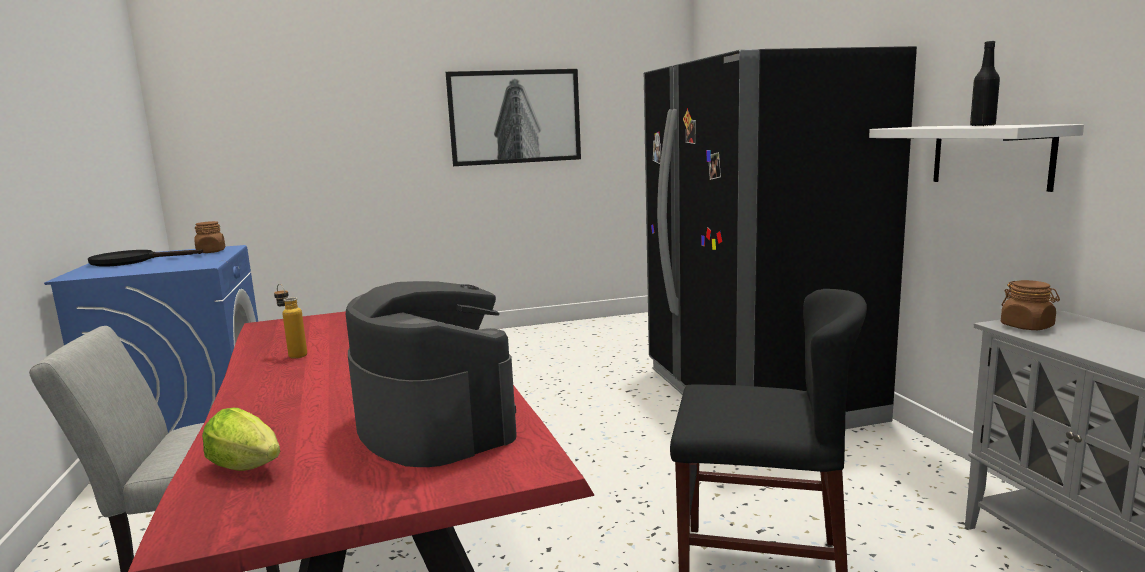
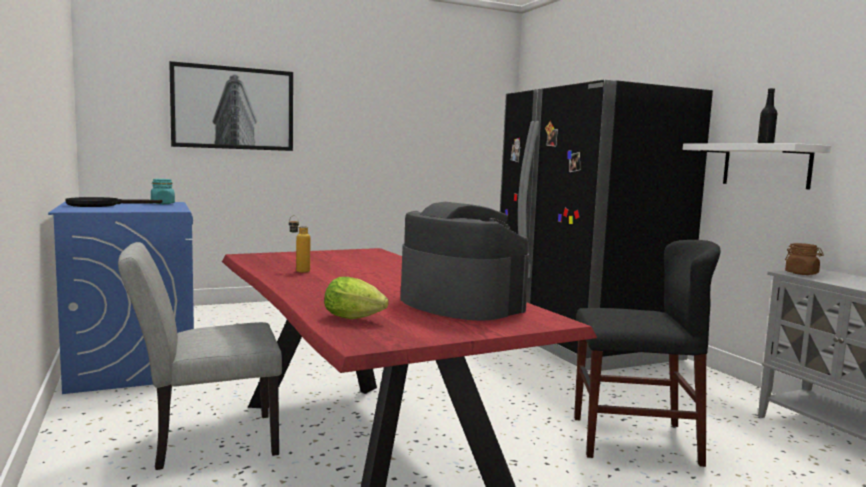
camera: 10 degrees left, 5 degrees down
(211, 251) = (162, 203): brown jar -> turquoise jar
(515, 117) = (381, 122): picture -> picture (233, 108)

